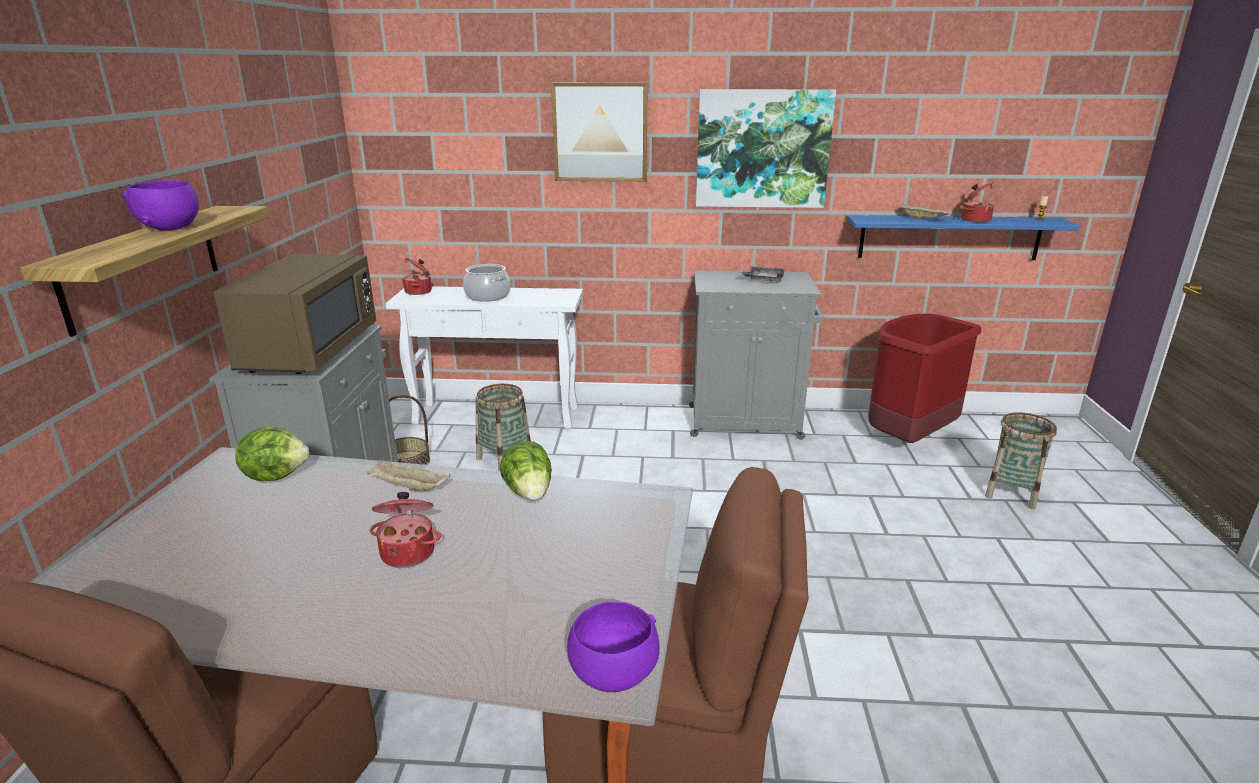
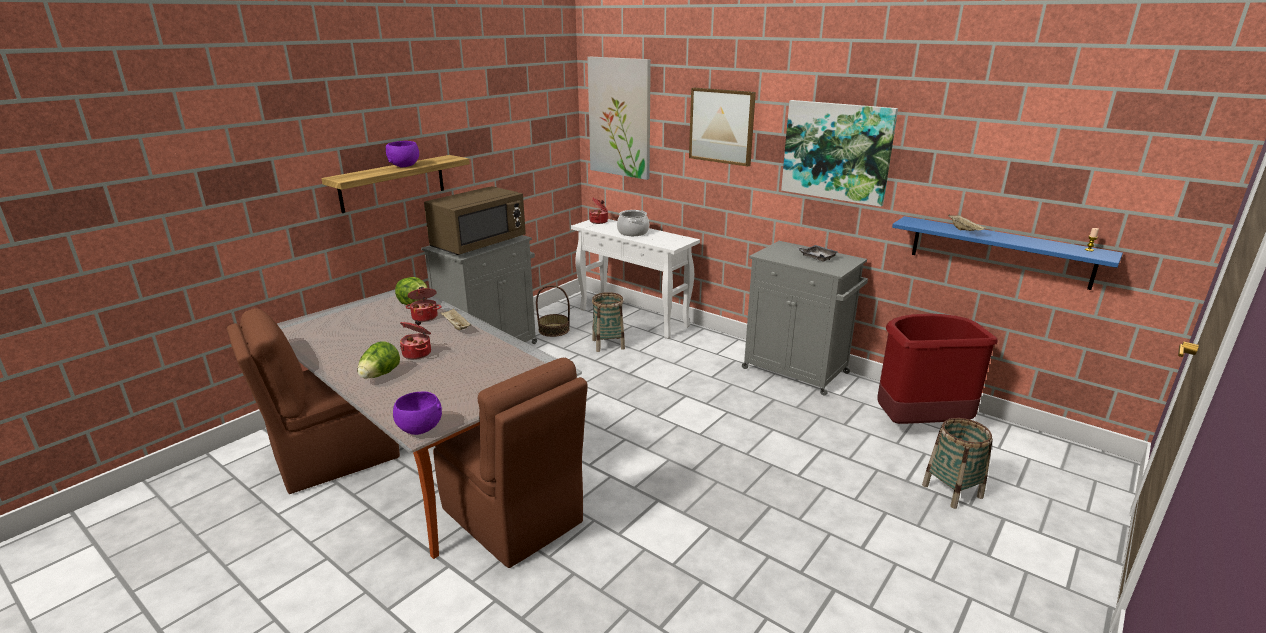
camera: 35 degrees right, 0 degrees up
(427, 135) = (620, 117): none -> picture
(530, 493) = (501, 346): lettuce -> lettuce (380, 375)
(974, 220) = (1014, 239): cooking pot -> cooking pot (425, 317)

